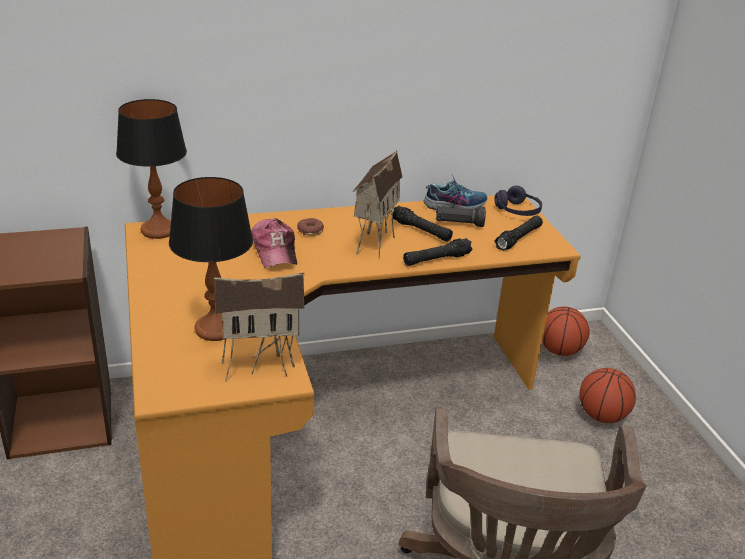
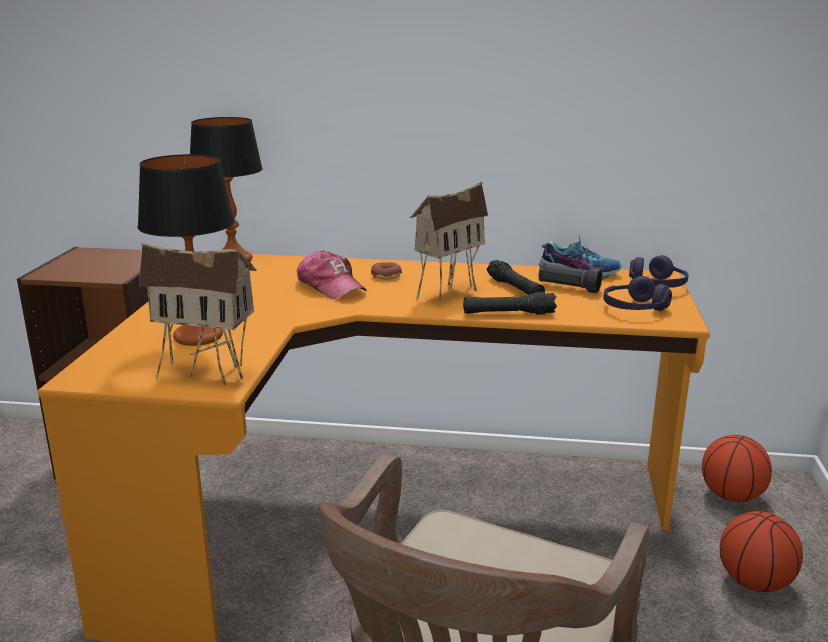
camera: 25 degrees right, 10 degrees down
(275, 251) = (330, 286): cap -> cap turned 45 degrees counterclockwise
(518, 239) = (634, 308): black flashlight -> purple headphones

